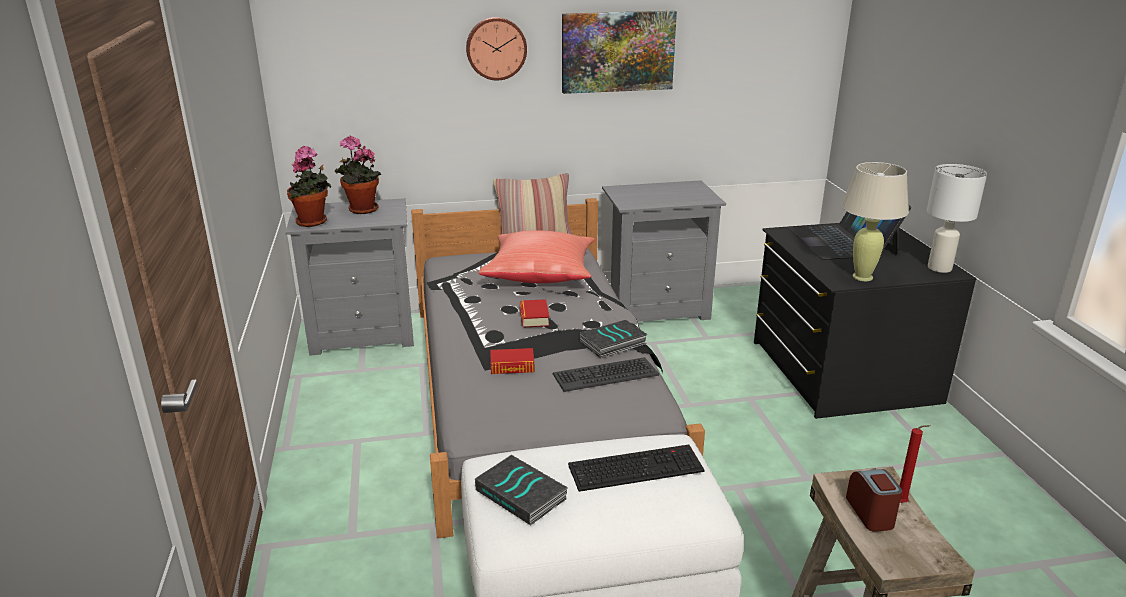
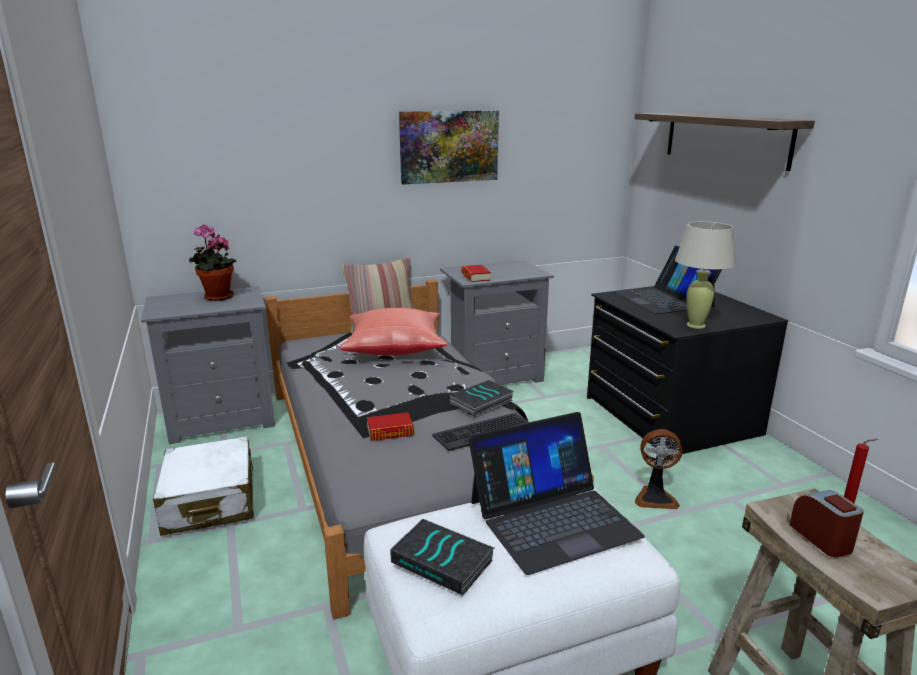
camera: 10 degrees left, 5 degrees down
(313, 222) = (169, 310): potted plant -> none
(341, 416) = (210, 501): none -> white suitcase
(496, 48) = (340, 143): wall clock -> none
(534, 317) = (399, 385): book -> book (475, 277)
(636, 467) = (552, 518): keyboard -> laptop
(790, 459) = (655, 497): none -> fan
(933, 58) = (725, 139): none -> shelf
(939, 268) = (754, 315): white table lamp -> none

